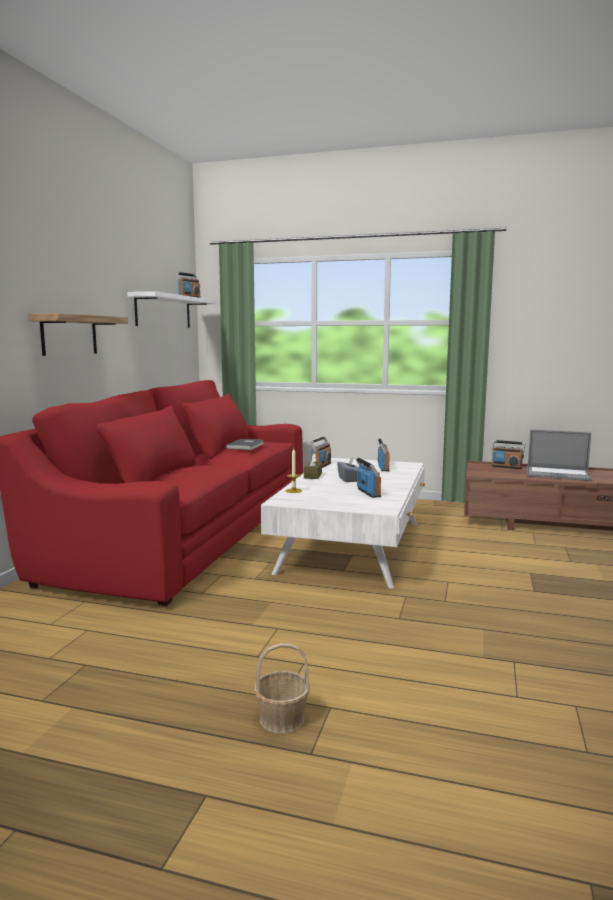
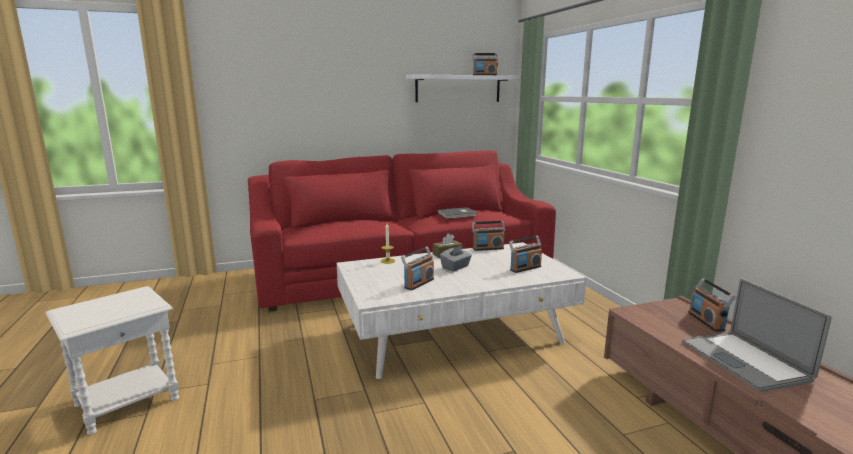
camera: 55 degrees right, 5 degrees up
(69, 335) = (332, 111): shelf -> none
(281, 719) = (127, 400): basket -> white side table

